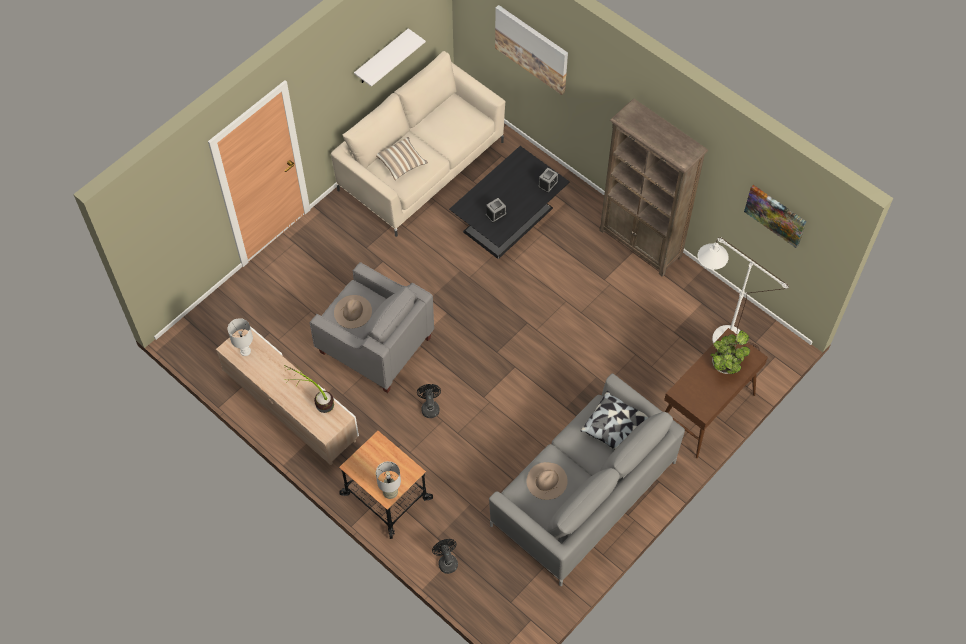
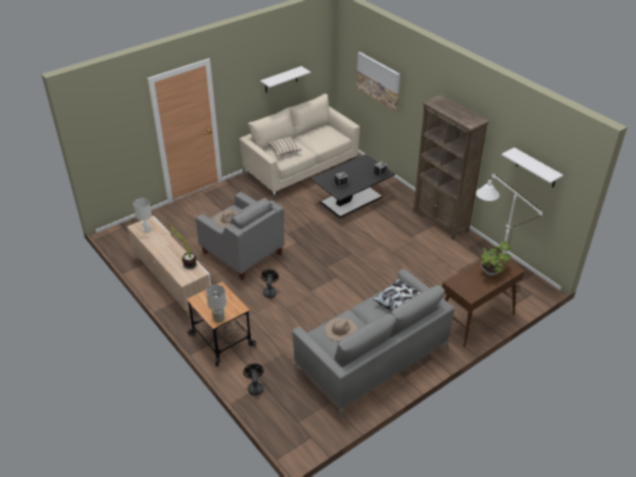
camera: 10 degrees right, 20 degrees down
(775, 215) = (536, 168): picture -> white shelf

